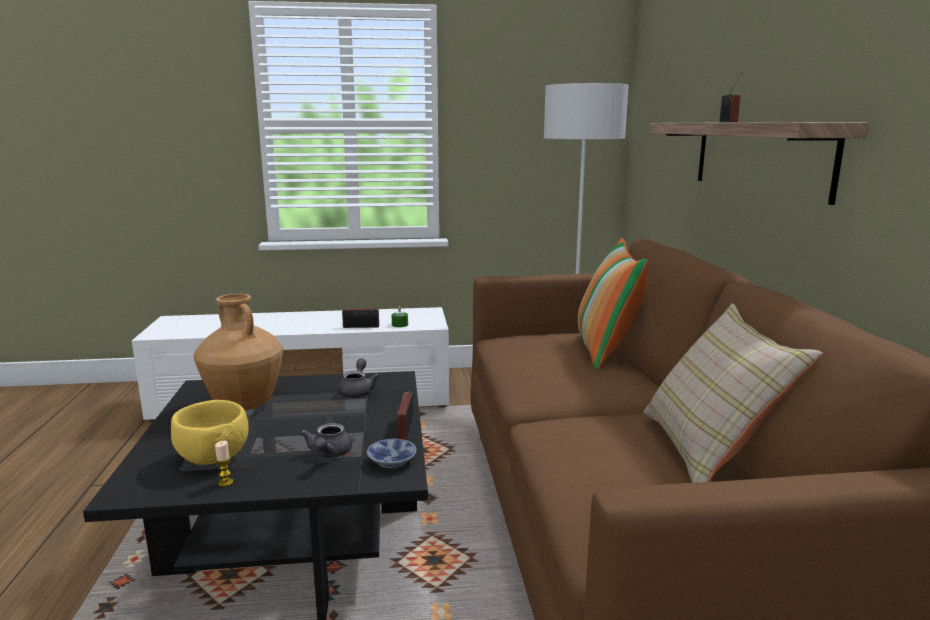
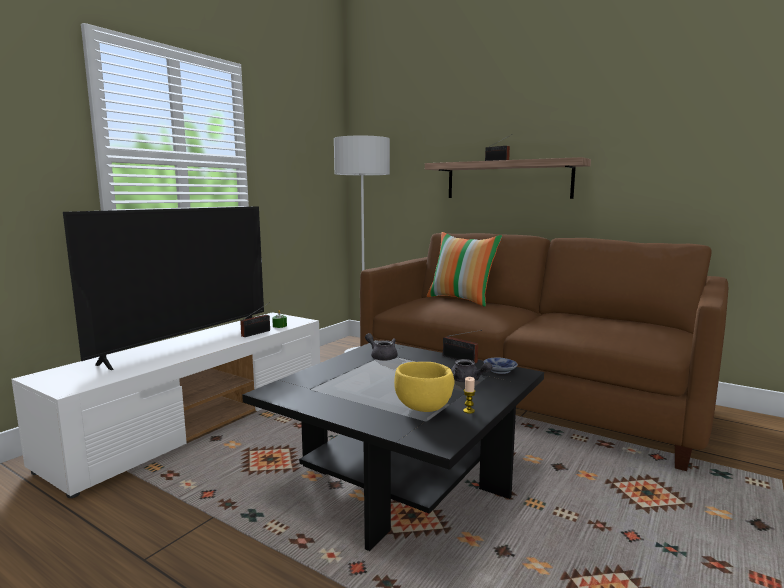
camera: 50 degrees left, 5 degrees down
(244, 405) = (343, 386): brown vase -> none
(298, 319) = (187, 343): none -> television
(710, 449) = (596, 316): beige pillow -> none

